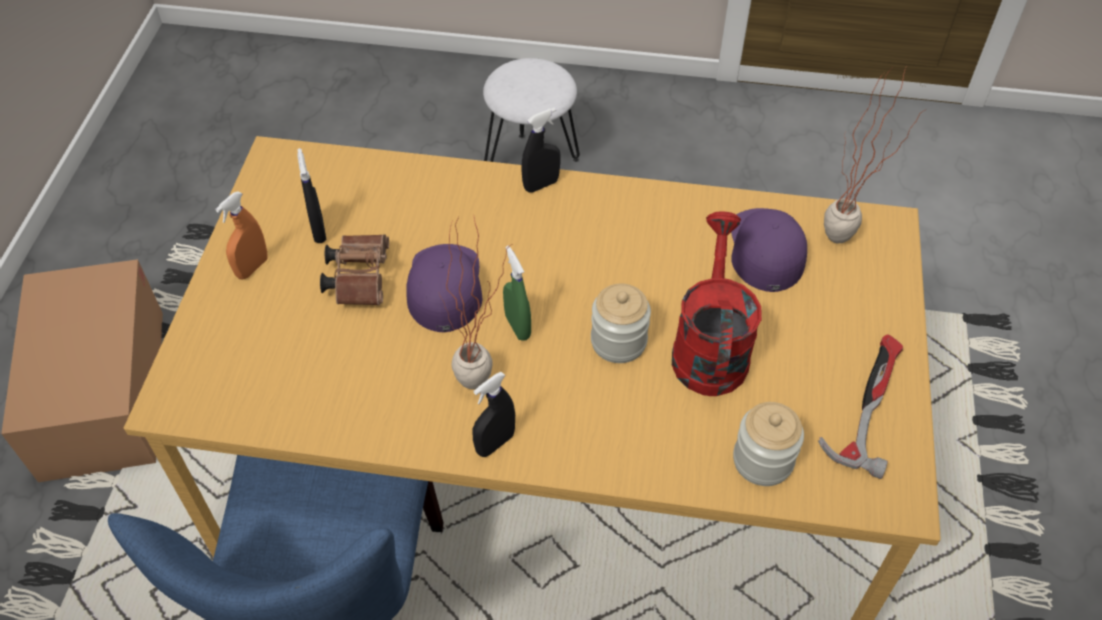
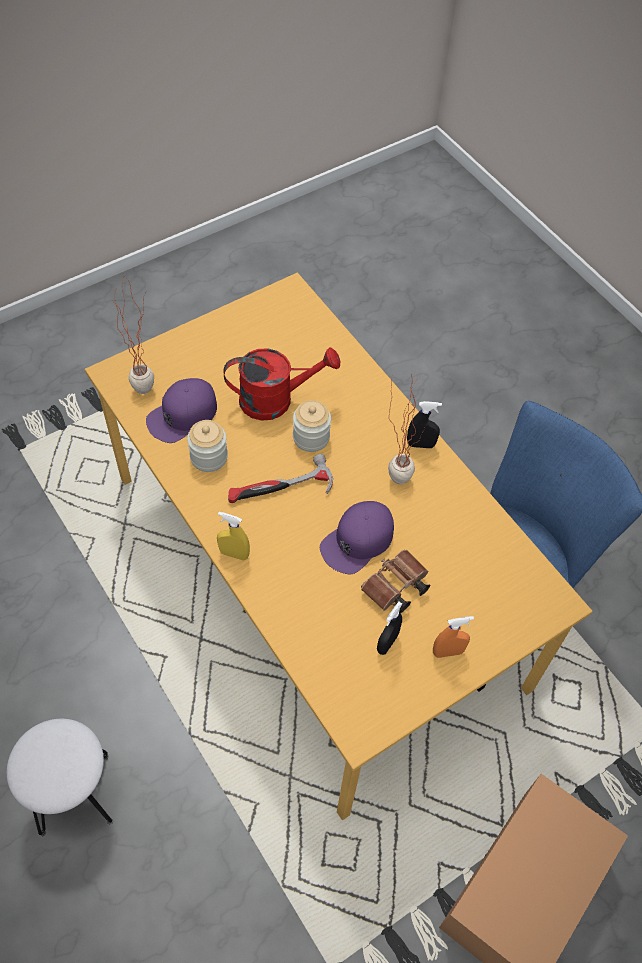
camera: 135 degrees left, 5 degrees up
(517, 326) = (347, 486): green spray bottle -> none
(541, 185) = (234, 554): black spray bottle -> yellow spray bottle
(709, 347) = (276, 399): red watering can -> red watering can turned 150 degrees counterclockwise
(763, 460) = (320, 344): jar -> jar (209, 457)
(866, 404) = (249, 325): hammer -> hammer (280, 489)

